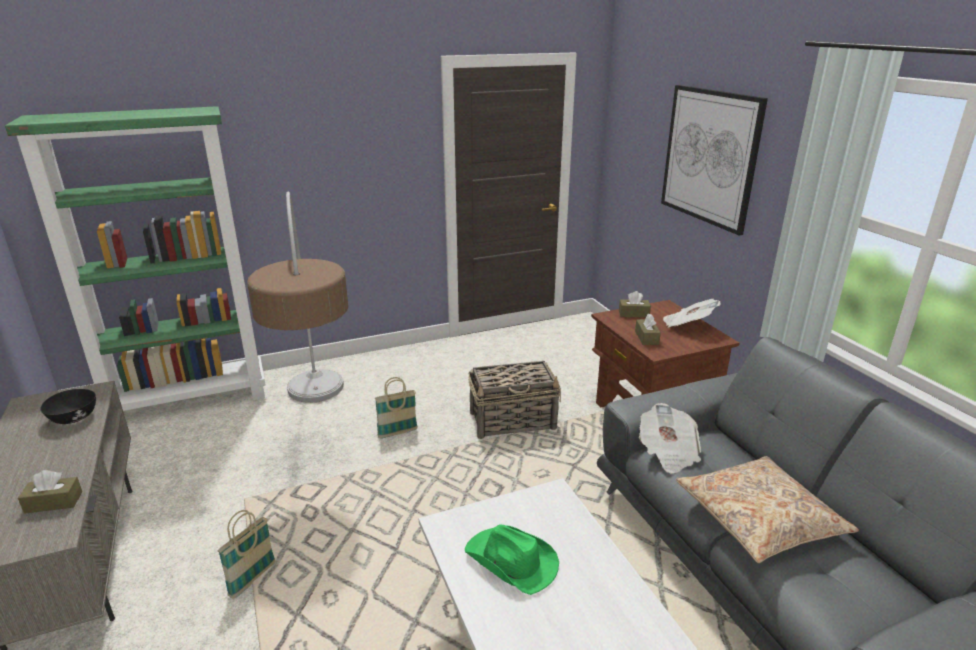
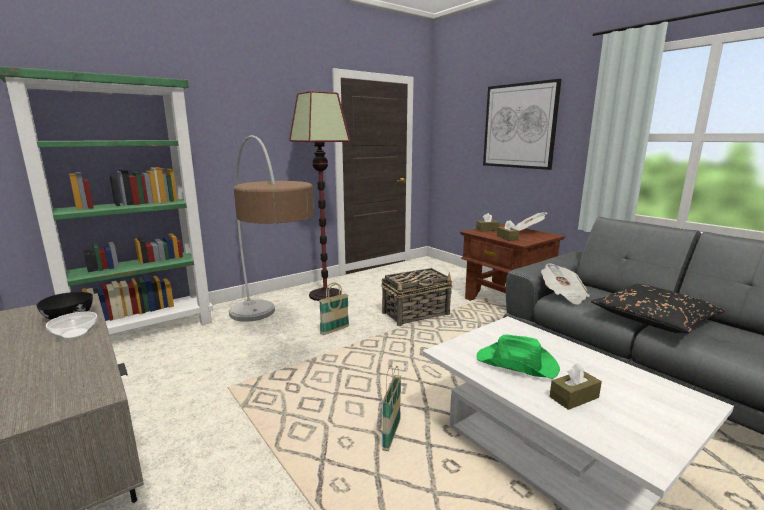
camera: 15 degrees left, 10 degrees down
(53, 502) = (80, 372): brown tissue box -> brown tissue box (574, 397)
(70, 445) = (75, 333): none -> bowl
(252, 580) = (266, 442): basket -> basket (391, 435)
(415, 370) = (325, 295): none -> floor lamp
(759, 518) = (653, 319): beige pillow -> black pillow

